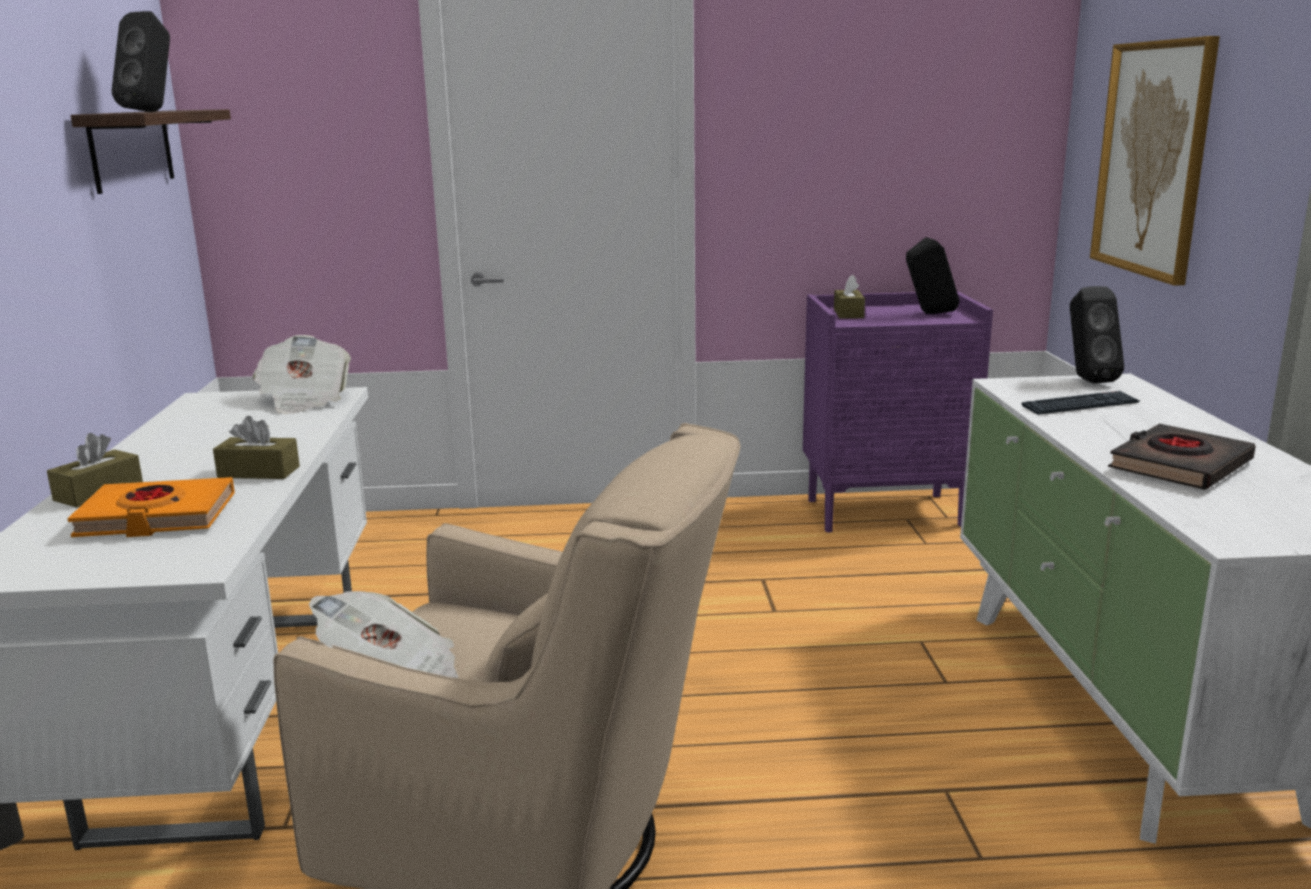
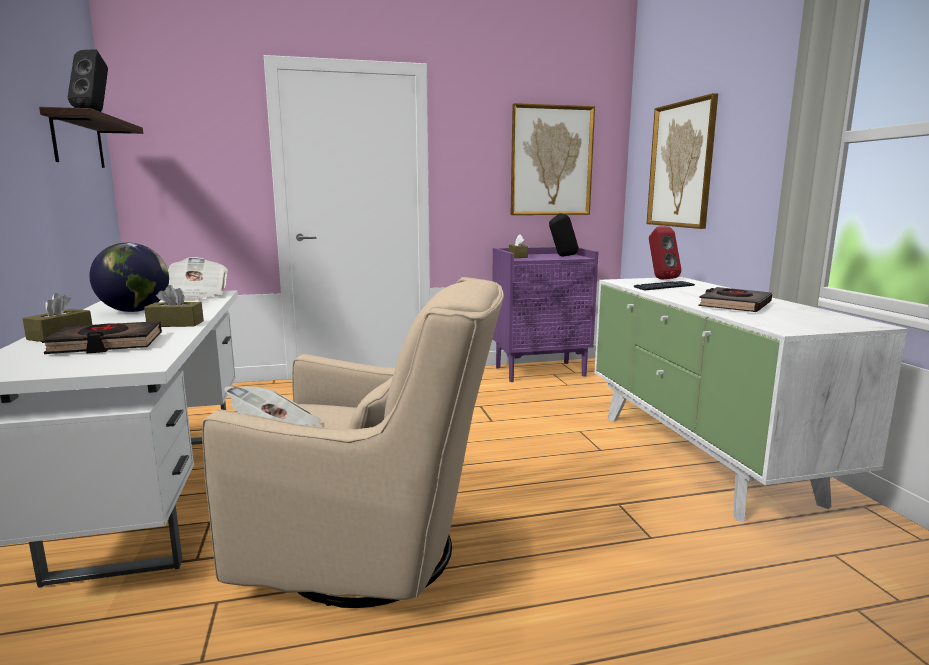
camera: 10 degrees left, 5 degrees down
(156, 517) = (107, 344): orange book -> black book
(208, 437) = (135, 311): none -> globe
(919, 137) = (551, 161): none -> picture
(1086, 380) = (660, 279): black speaker -> red speaker

